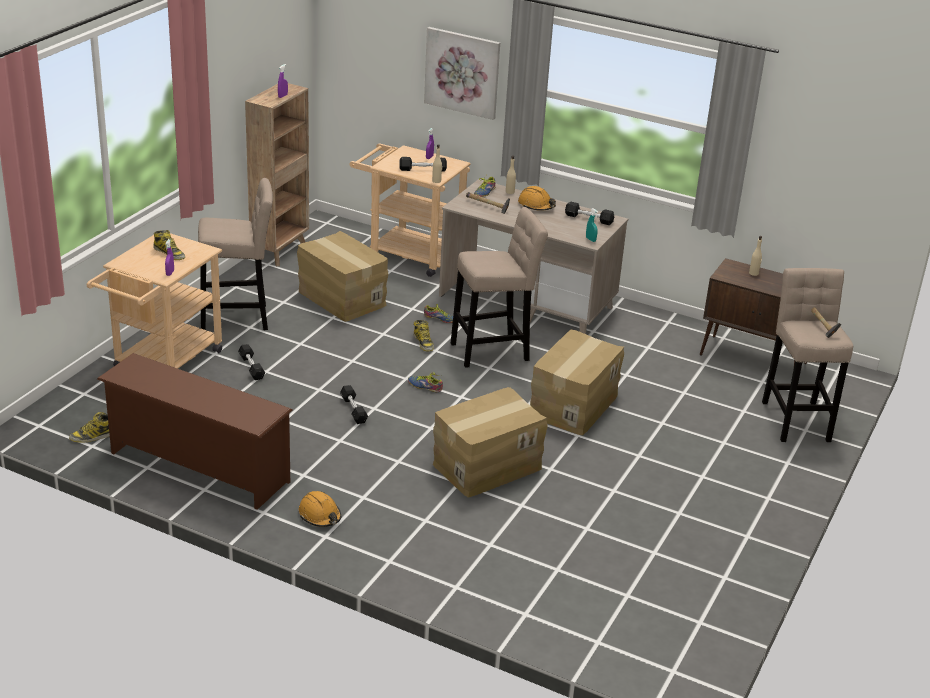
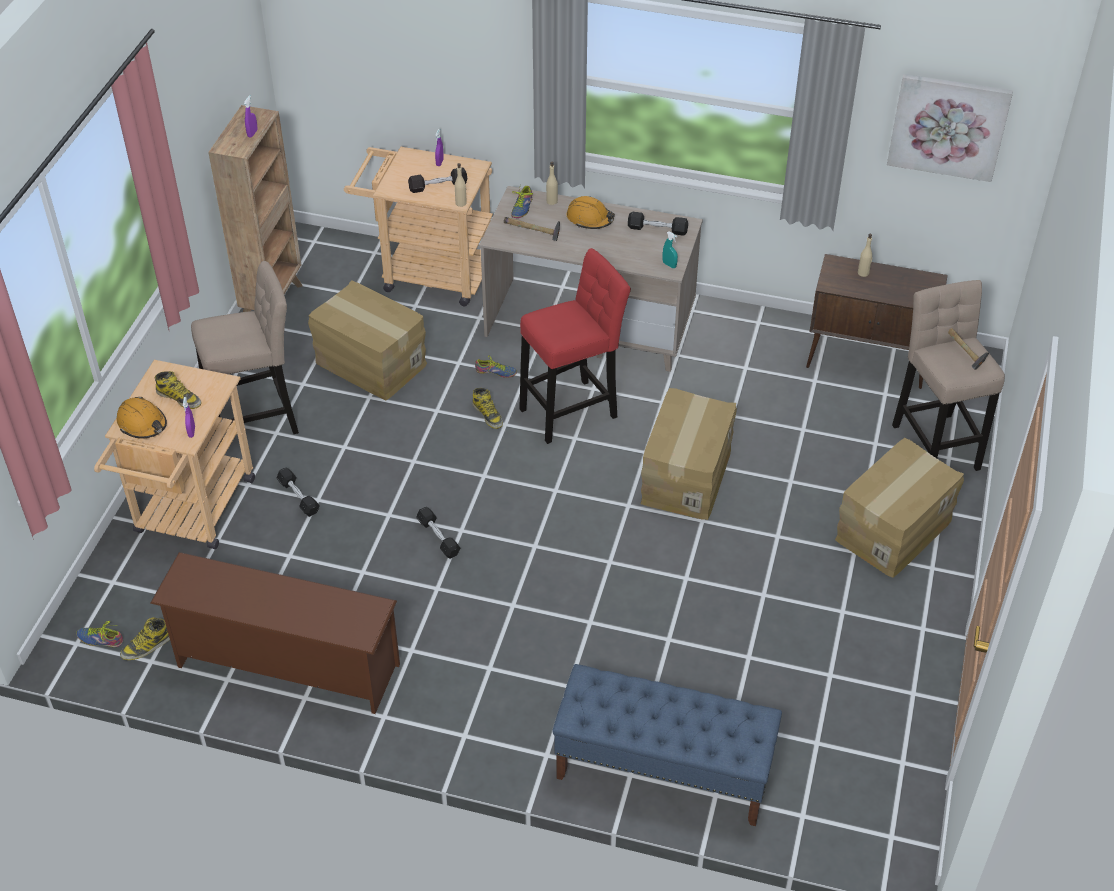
camera: 10 degrees left, 15 degrees up
(320, 515) = (449, 706): orange hard hat -> orange hard hat (142, 424)
(425, 385) = (509, 482): shoe -> shoe (101, 638)
(462, 72) = (470, 61): picture -> picture (948, 126)
(485, 589) = (662, 771): none -> blue bench
(486, 466) = (613, 590): cardboard box -> cardboard box (892, 529)
(494, 351) = (573, 410): beige stool -> red stool

